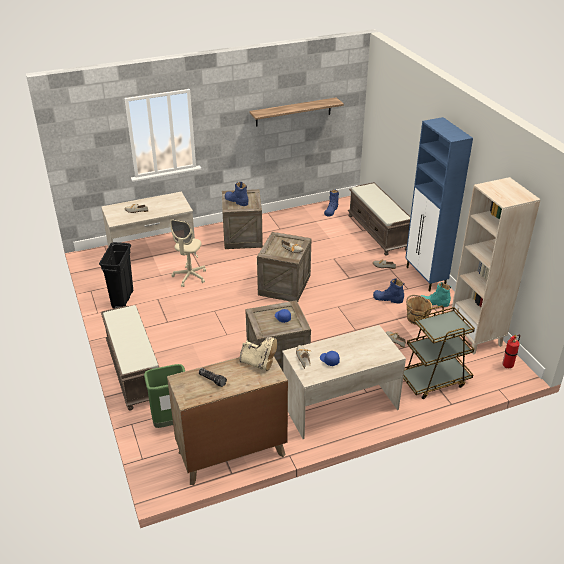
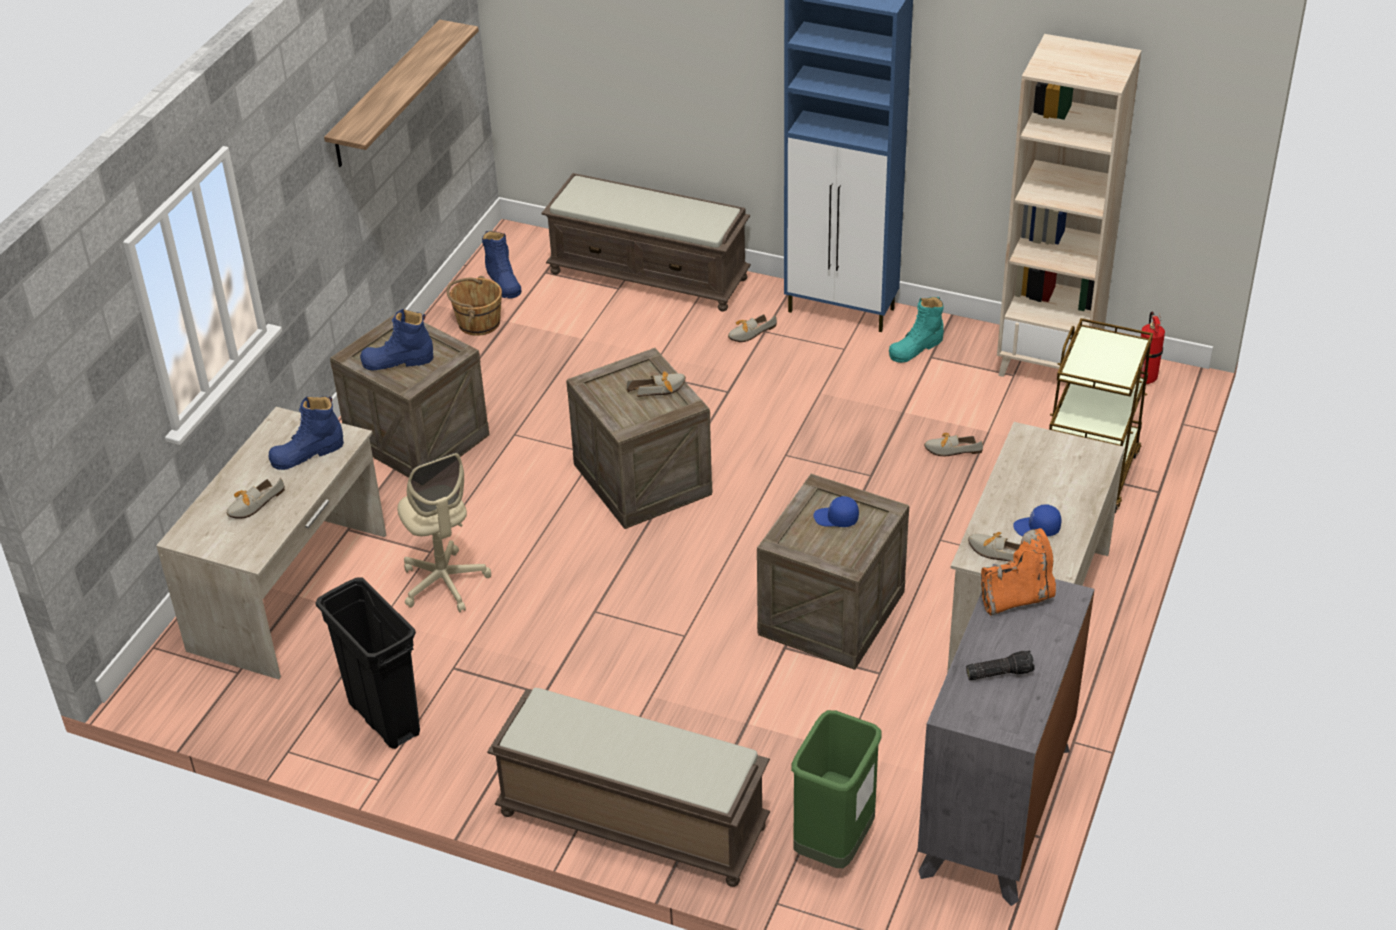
camera: 45 degrees left, 5 degrees up
(231, 454) = (996, 810): brown dresser -> grey dresser
(258, 364) = (1018, 597): beige boot -> orange boot
(388, 299) = (841, 387): blue boot -> blue boot (307, 453)
(417, 318) = (928, 390): brown bucket -> brown bucket (478, 323)

